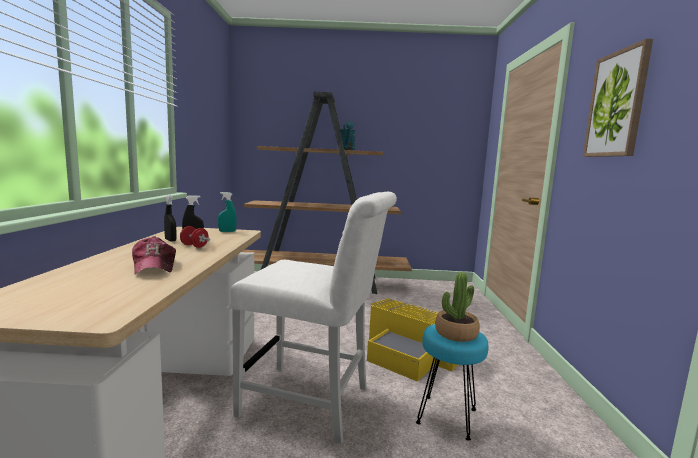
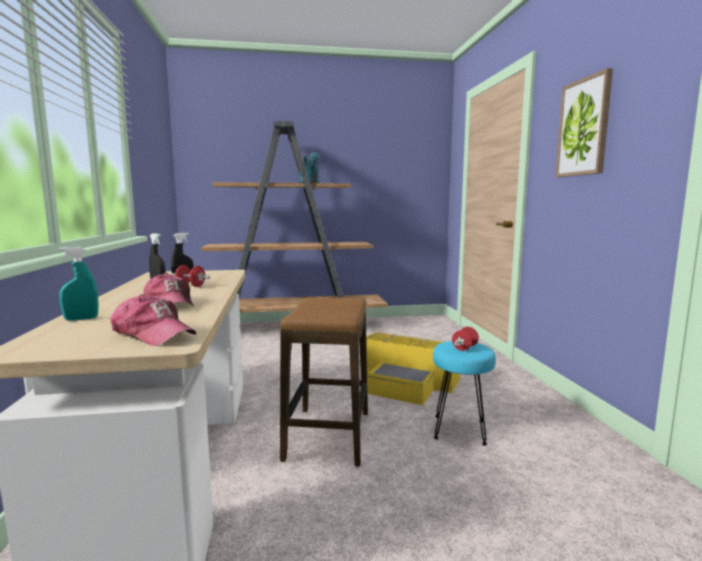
camera: 10 degrees left, 0 degrees up
(99, 303) = (153, 334): none -> cap
(227, 231) = (210, 272): turquoise spray bottle -> turquoise spray bottle (81, 319)
(312, 403) = (328, 435): white chair -> stool
(456, 333) = (464, 348): potted plant -> red dumbbell

